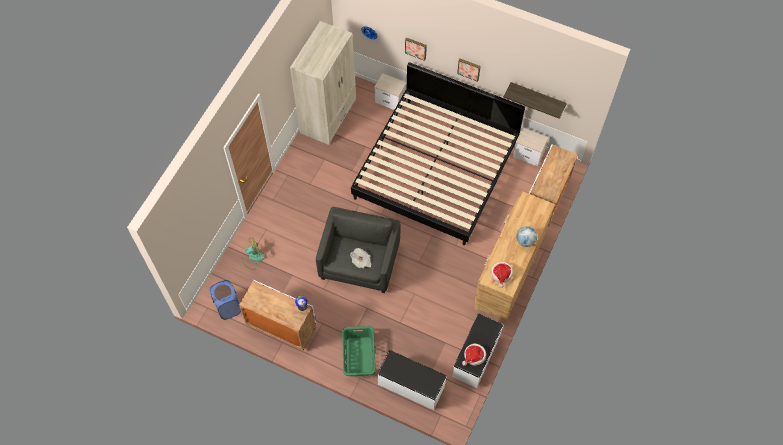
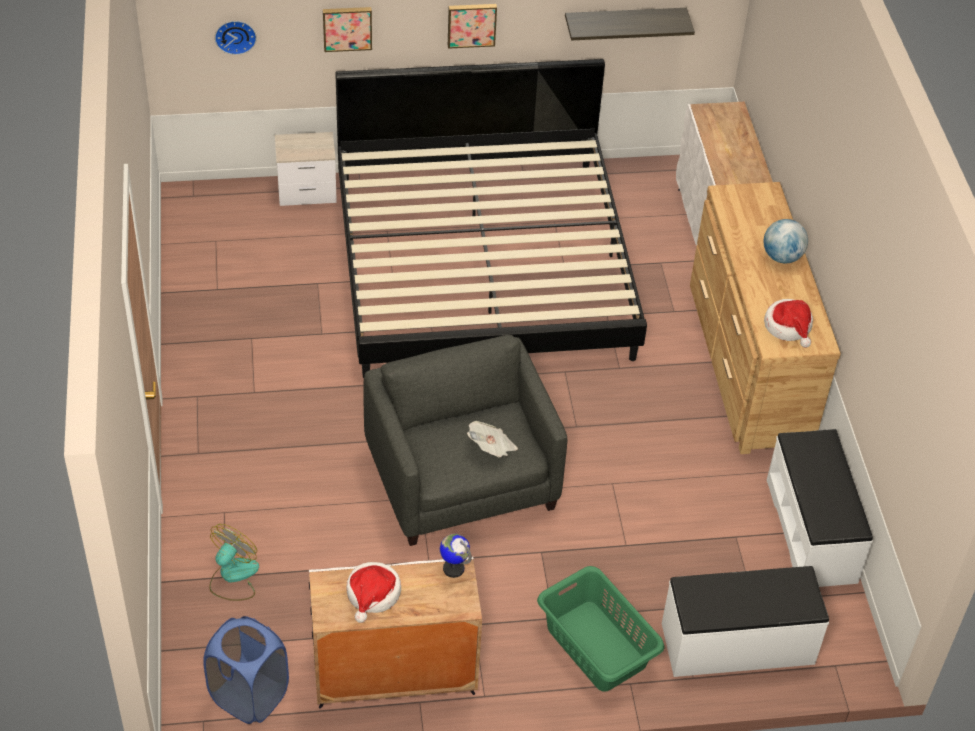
camera: 35 degrees left, 15 degrees down
(328, 116) = (205, 264): beige wardrobe -> none
(474, 356) = (834, 507): hat -> hat (373, 594)
(529, 155) = (627, 174): nightstand -> none

